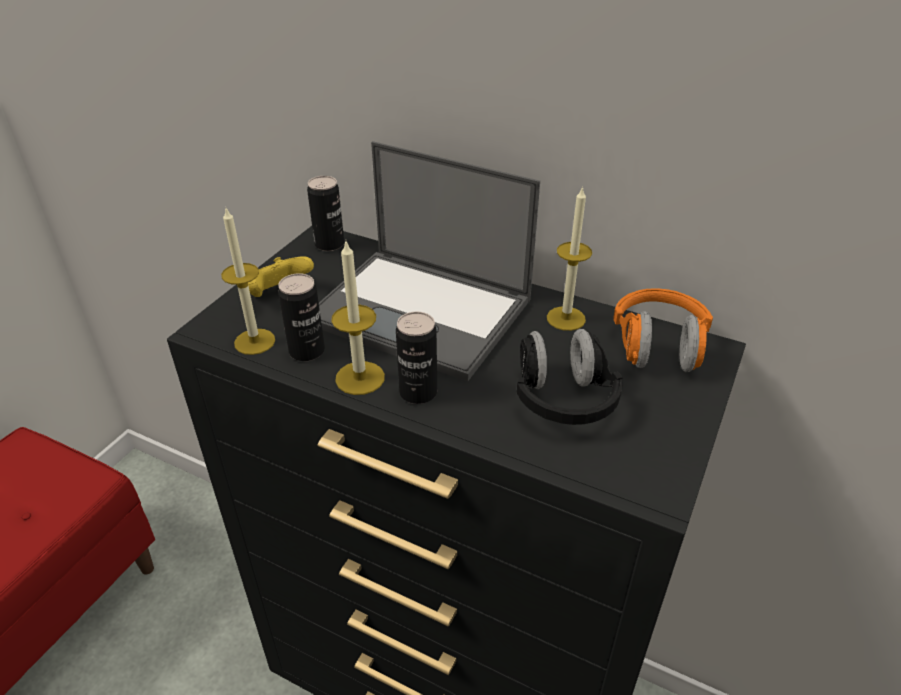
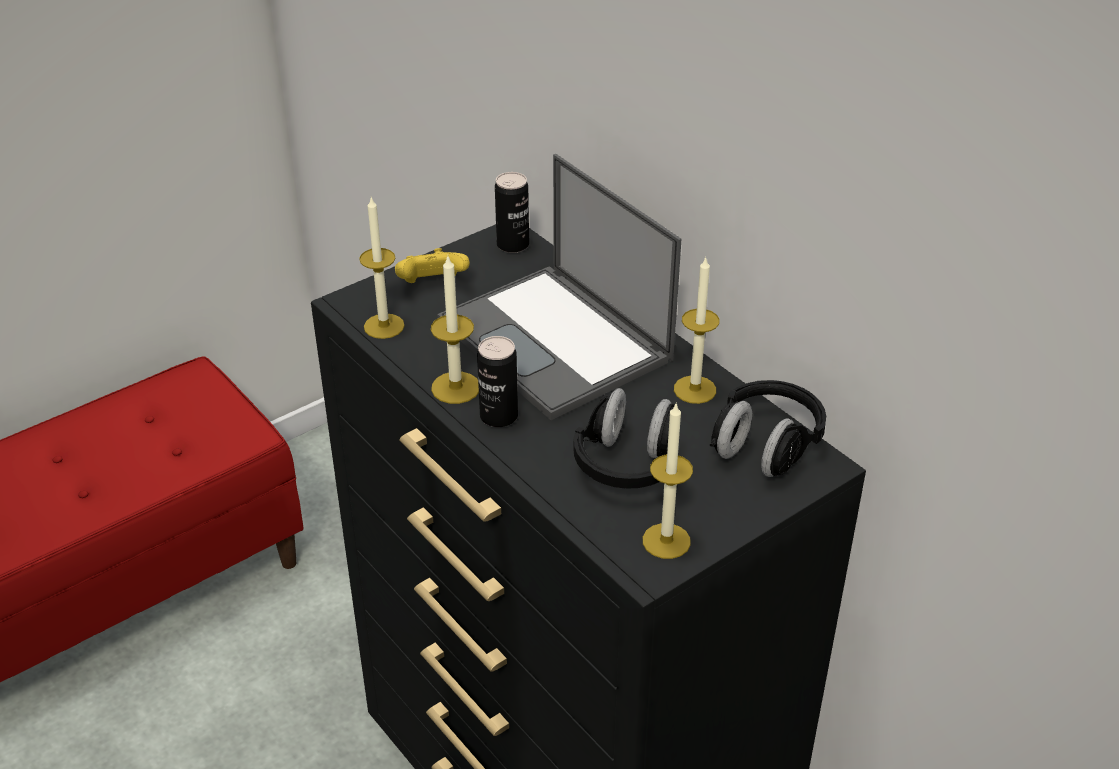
camera: 25 degrees right, 0 degrees up
(307, 351) = (424, 349): can -> none
(651, 459) = (666, 541): none -> candle
(657, 347) = (765, 445): orange headphones -> black headphones

